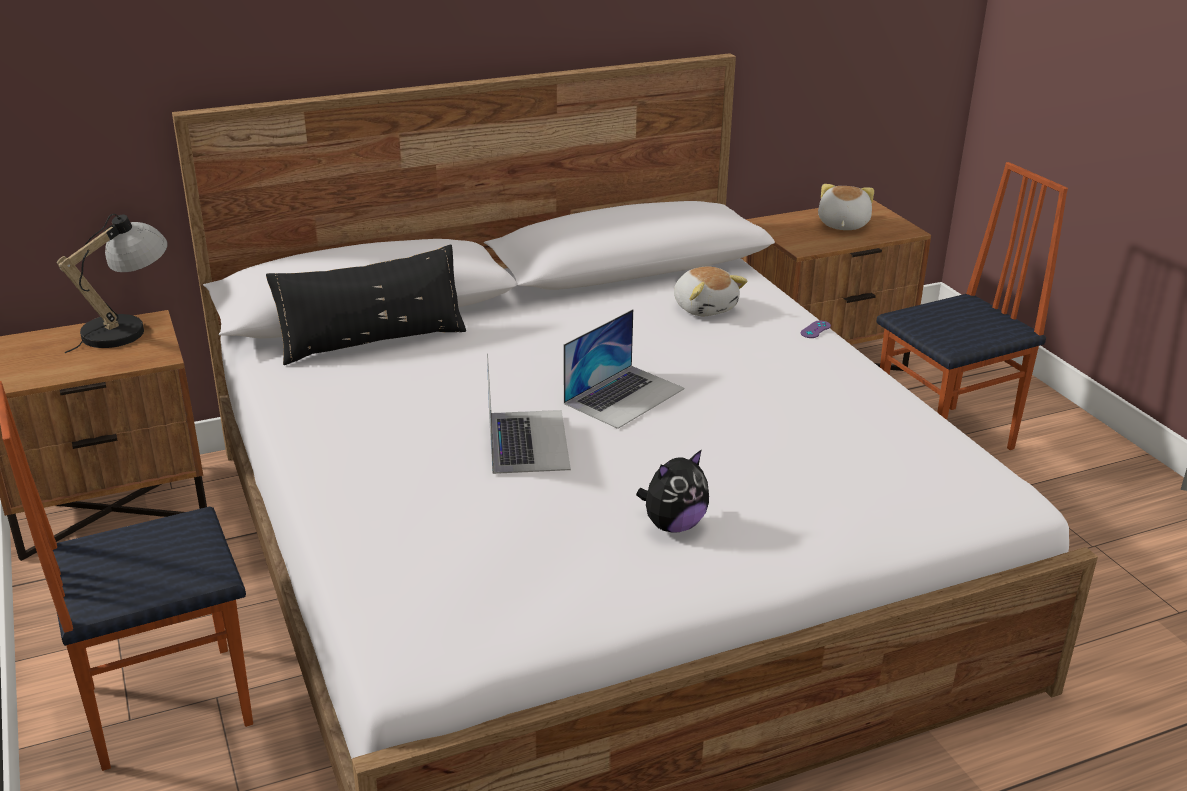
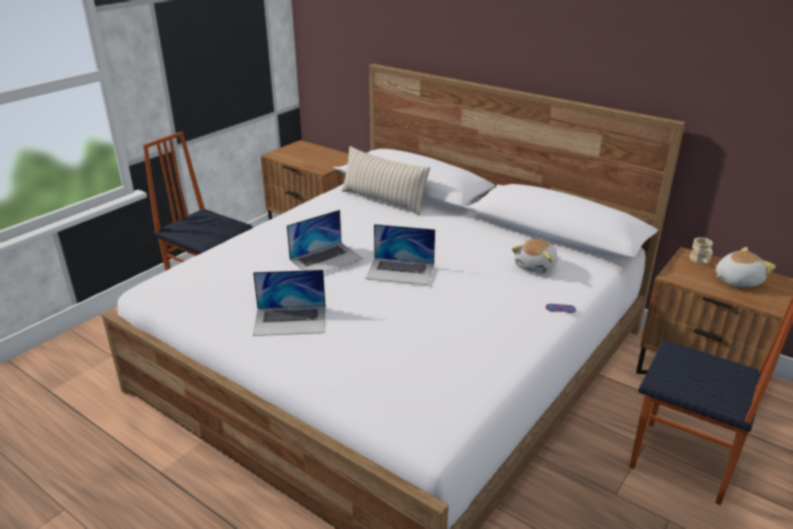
camera: 60 degrees right, 0 degrees up
(128, 328) = (338, 156): table lamp -> none
(373, 342) = (383, 200): black pillow -> beige pillow
(673, 525) = (290, 320): plush toy -> laptop
(786, 223) = (700, 261): none -> beige mug

